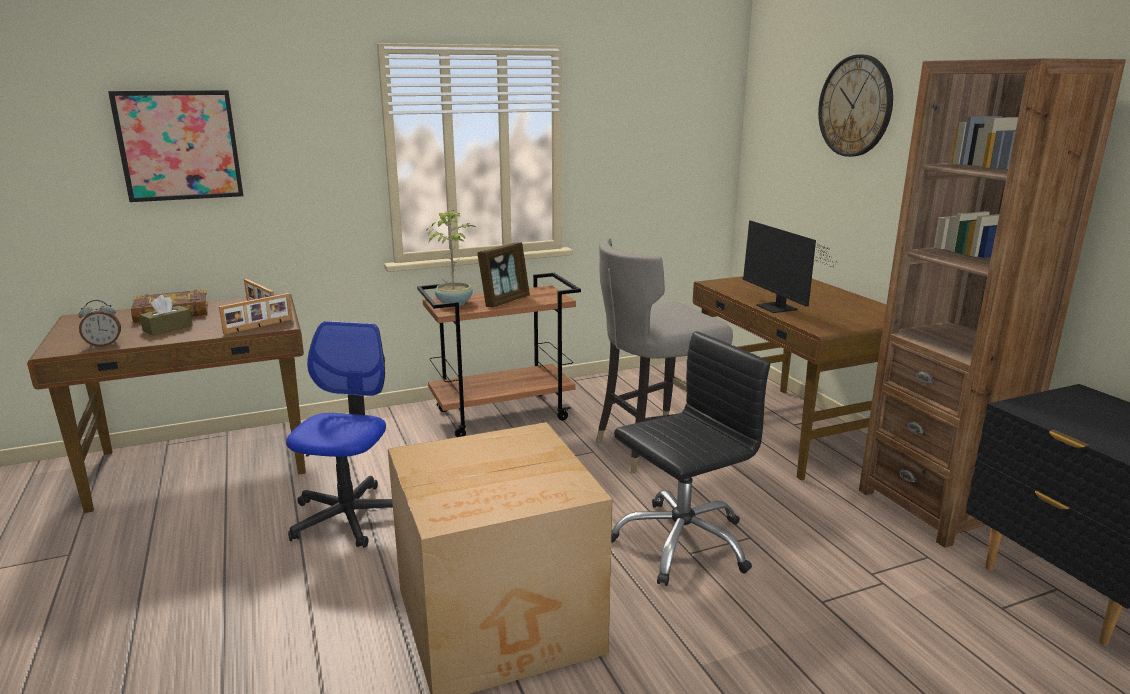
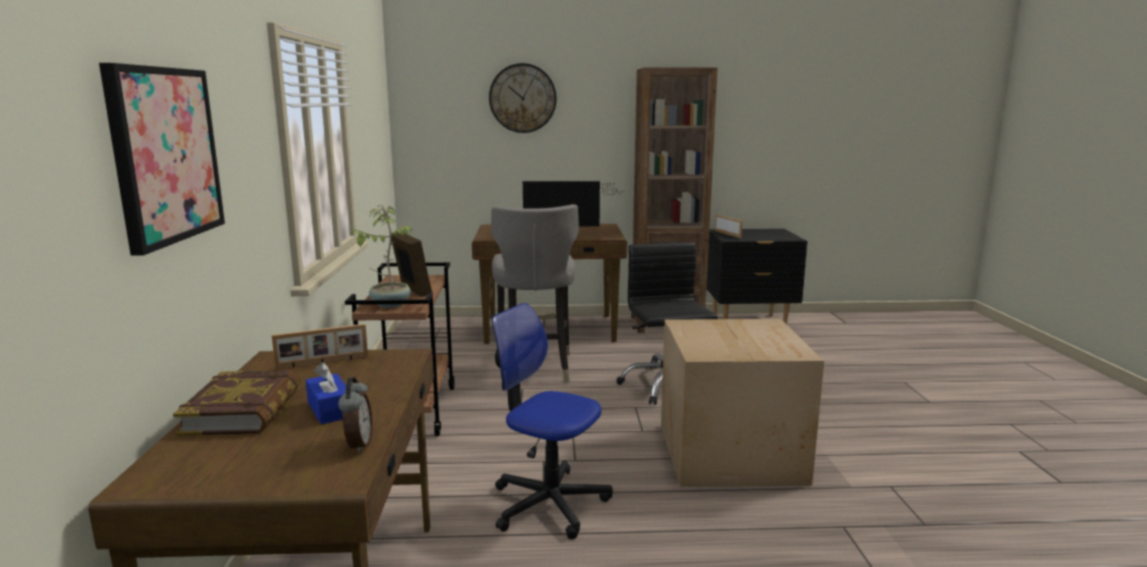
camera: 70 degrees left, 5 degrees down
(168, 328) = (330, 409): brown tissue box -> blue tissue box
(259, 326) = (398, 363): picture frame -> picture frame (728, 234)

